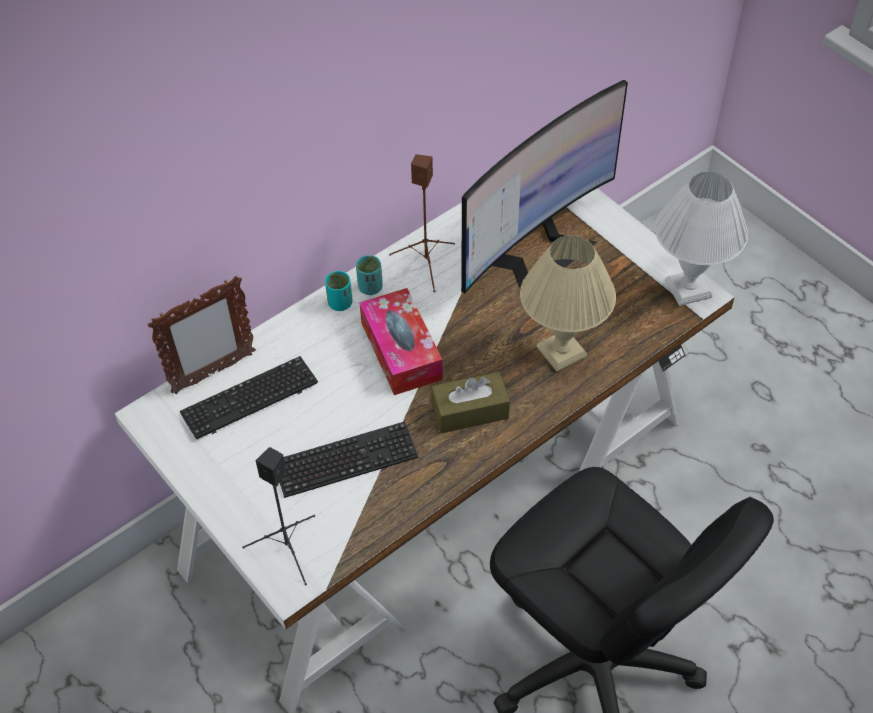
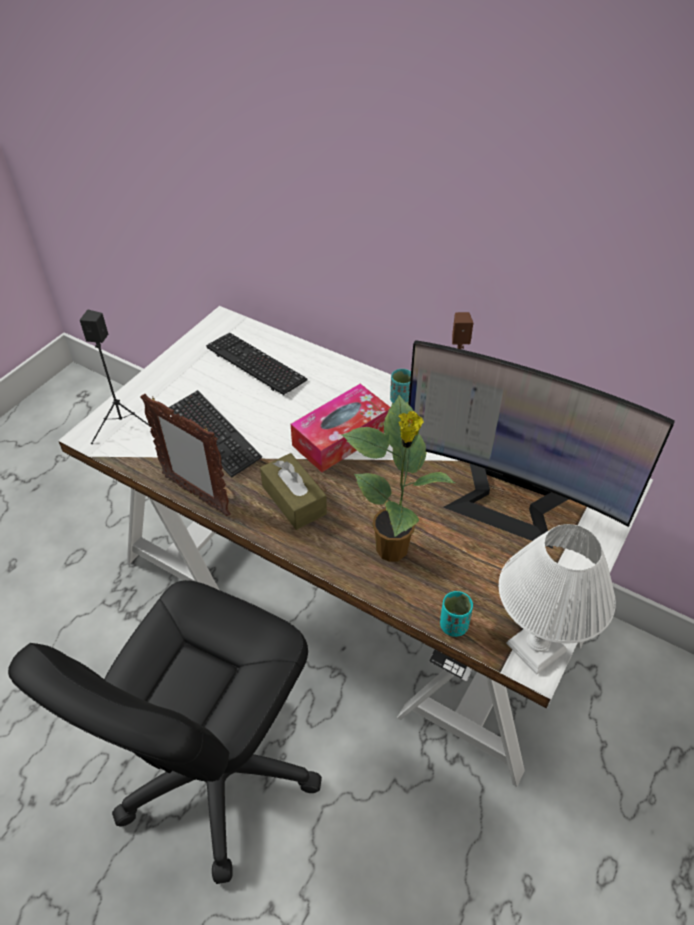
camera: 70 degrees right, 5 degrees down
(213, 373) = (272, 340): picture frame -> picture frame (196, 495)
(340, 303) = (374, 387): turquoise cup -> turquoise cup (453, 625)
(560, 351) = (393, 550): beige table lamp -> potted plant

